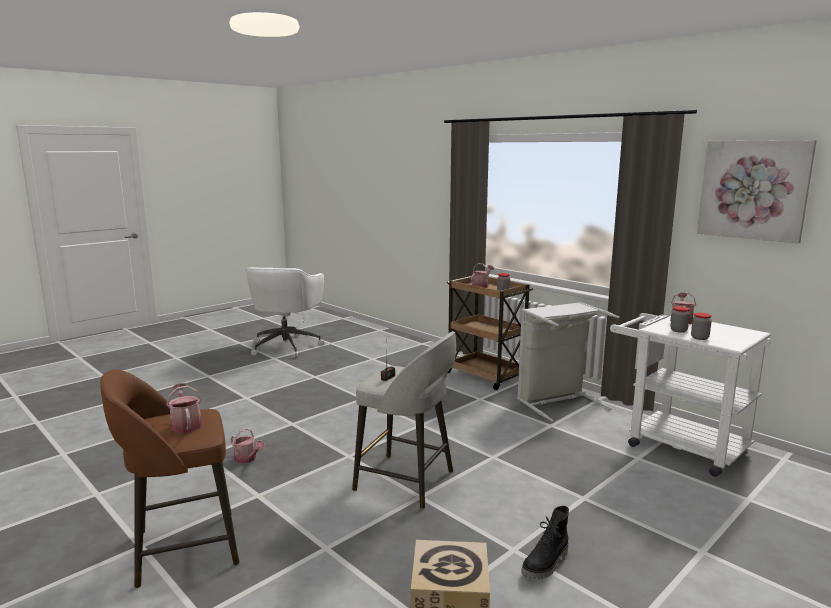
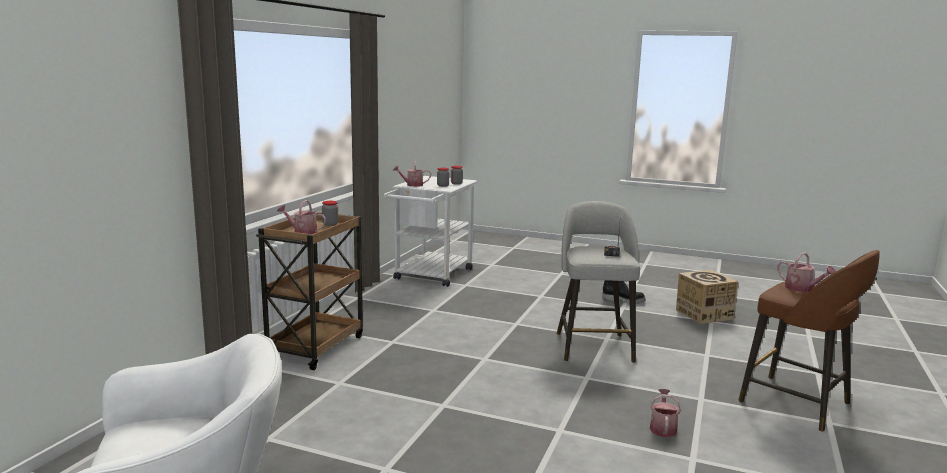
camera: 115 degrees left, 0 degrees up
(185, 424) = (802, 289): watering can -> watering can turned 75 degrees counterclockwise
(557, 401) = (374, 311): grey laundry basket -> none
(753, 190) = (394, 78): picture -> none

